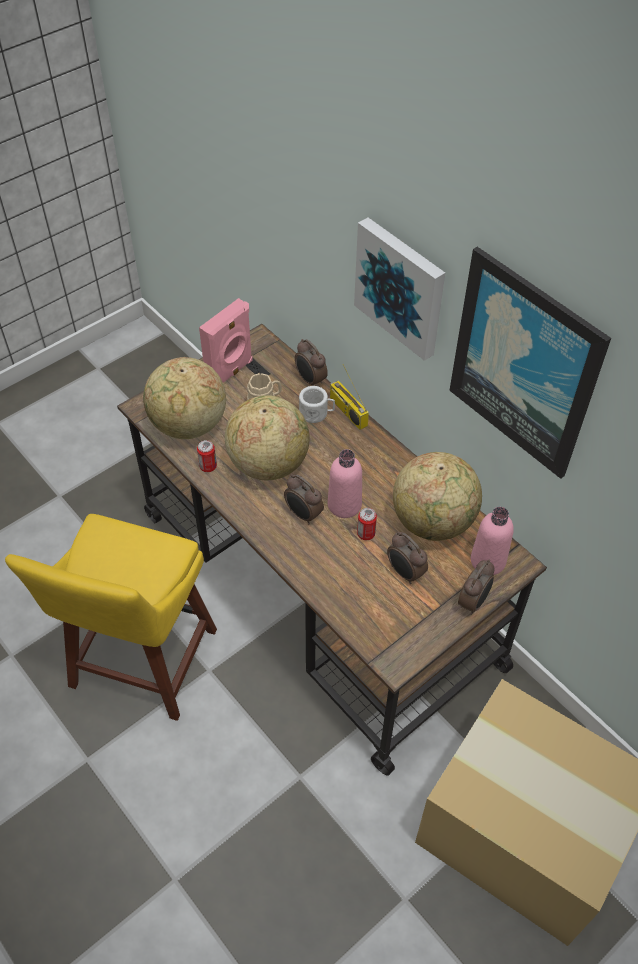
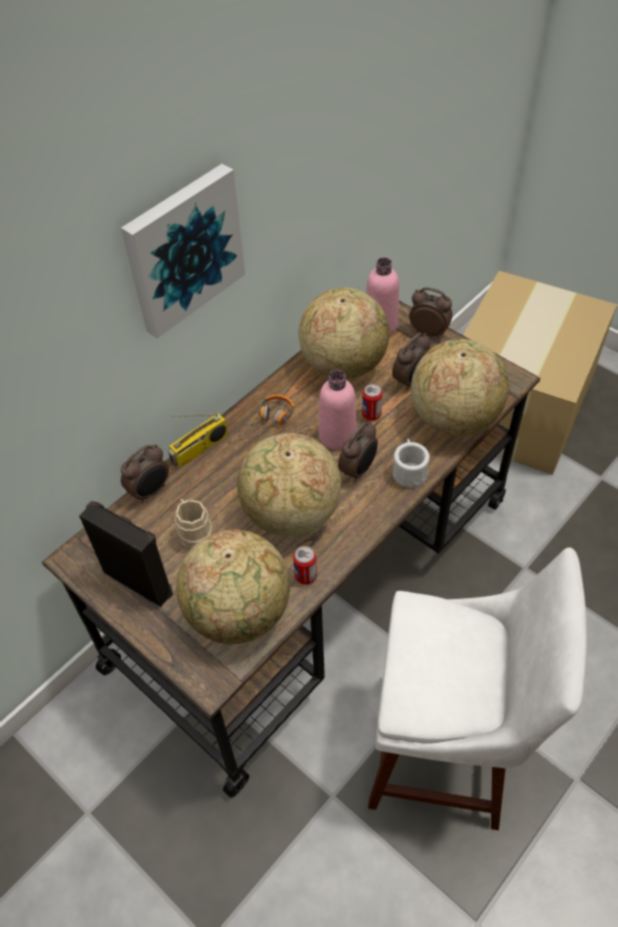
camera: 95 degrees left, 0 degrees up
(139, 664) = (448, 750): yellow chair -> white chair
(230, 372) = (139, 581): pink speaker -> black speaker
(316, 413) = (205, 477): white mug -> white mug (409, 471)
(350, 599) = (454, 418): none -> globe
(368, 459) = (270, 423): none -> headphones
(524, 364) = (311, 146): picture -> none

